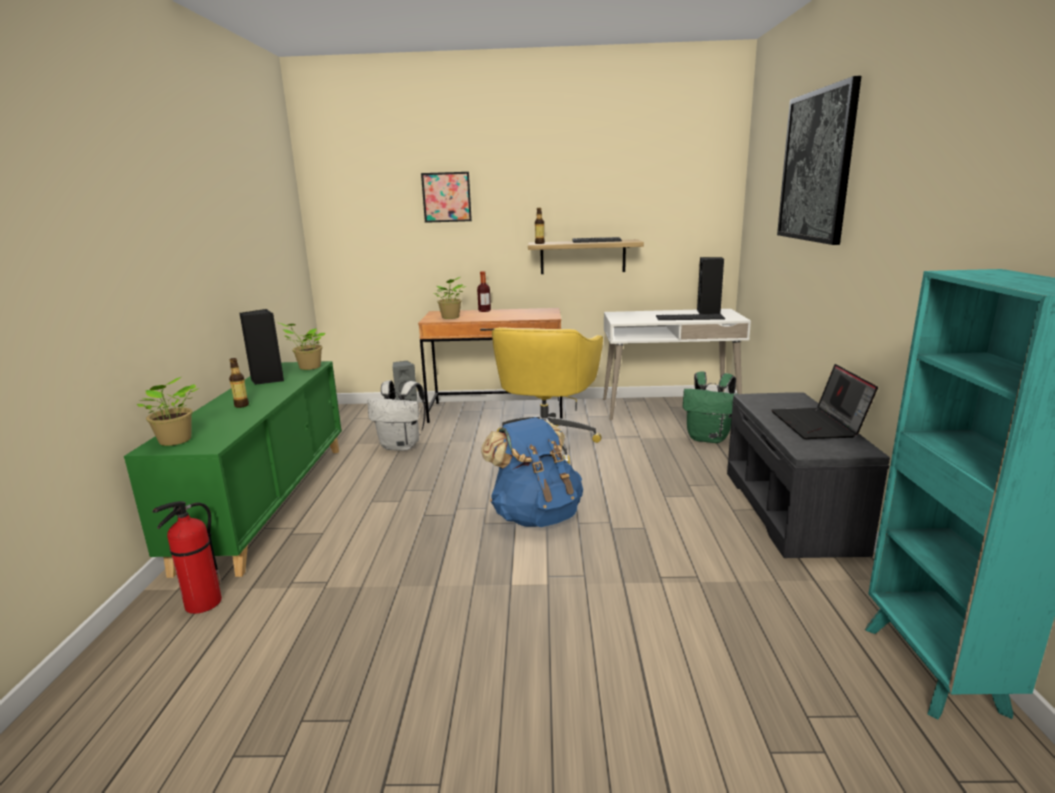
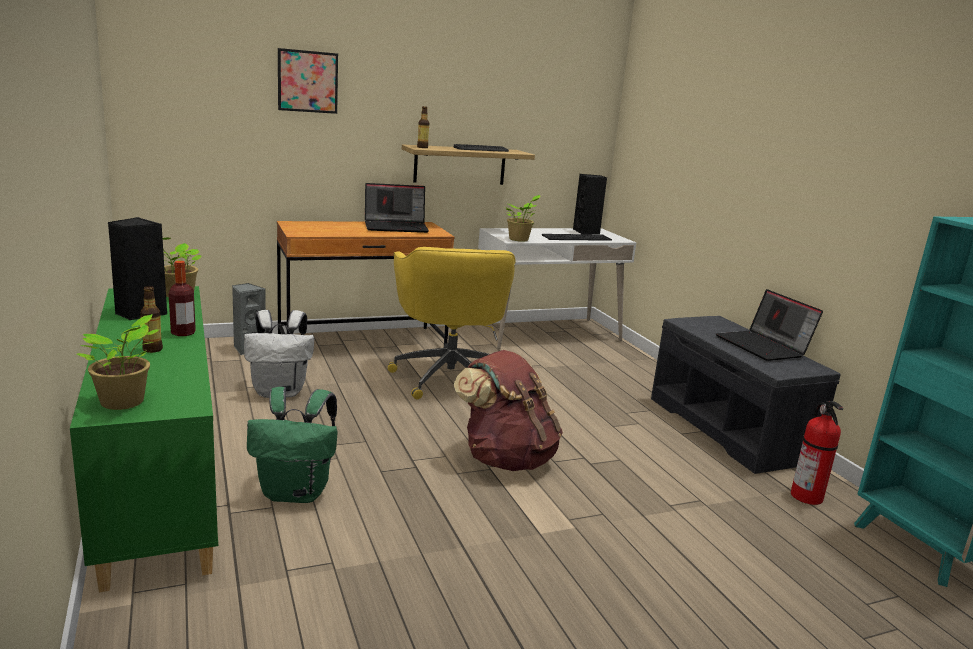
camera: 25 degrees left, 0 degrees up
(202, 604) = (188, 615): fire extinguisher -> fire extinguisher (807, 497)
(451, 317) = (320, 231): potted plant -> potted plant (520, 240)
(484, 311) = (349, 223): bottle -> bottle (183, 333)
(520, 313) = (397, 227): none -> laptop
(536, 515) = (505, 459): blue backpack -> brown backpack
(709, 438) = (608, 364): green backpack -> green backpack (296, 493)
(816, 166) = (736, 100): picture -> none

